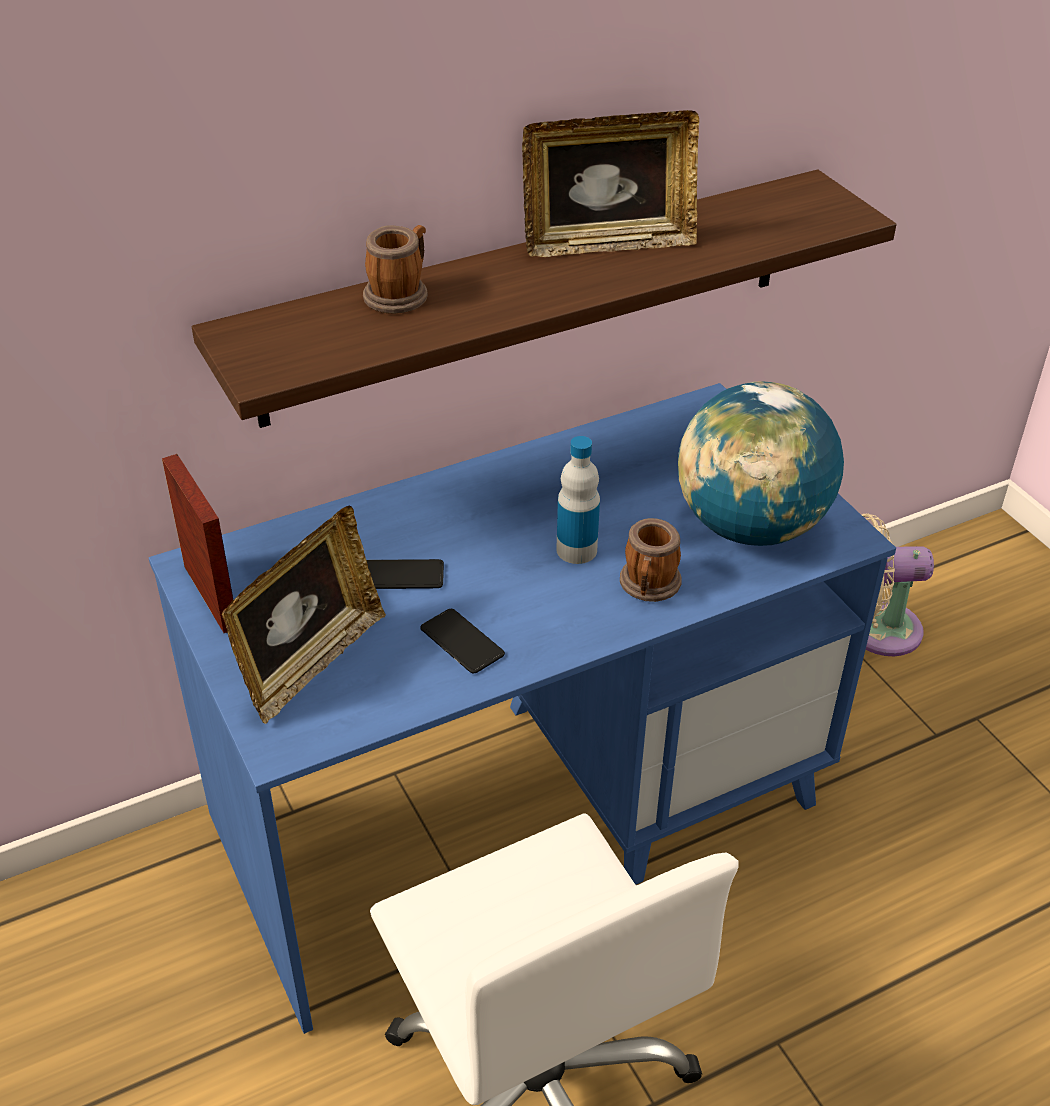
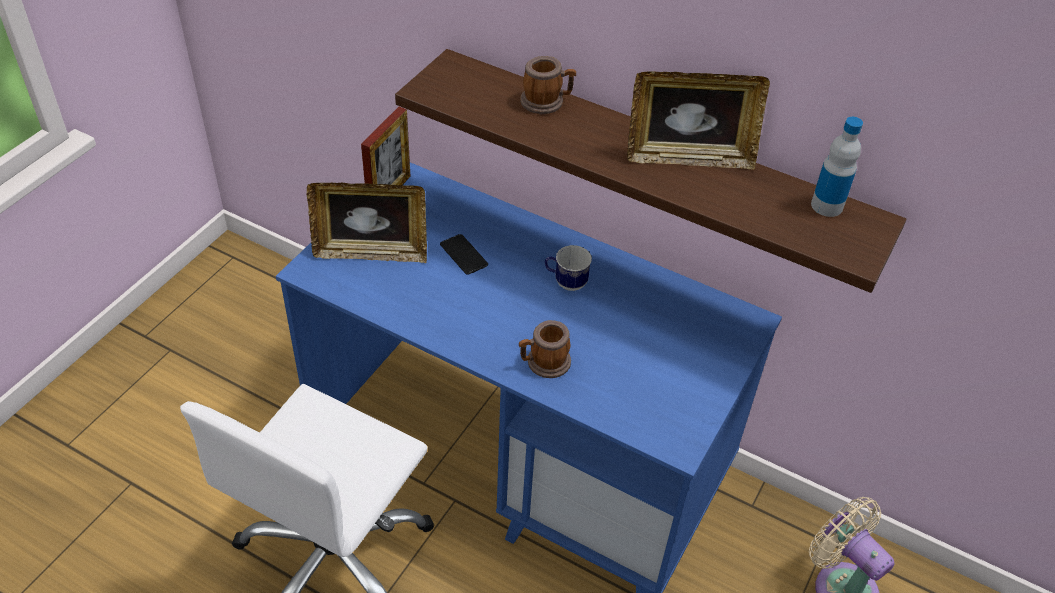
camera: 55 degrees right, 5 degrees up
(462, 642) = (431, 303): phone -> none
(532, 510) = (566, 282): none -> mug
(576, 550) = (548, 317): bottle -> bottle (827, 206)
(607, 243) = (689, 158): picture frame -> picture frame turned 45 degrees counterclockwise
(750, 527) = (643, 390): globe -> none

